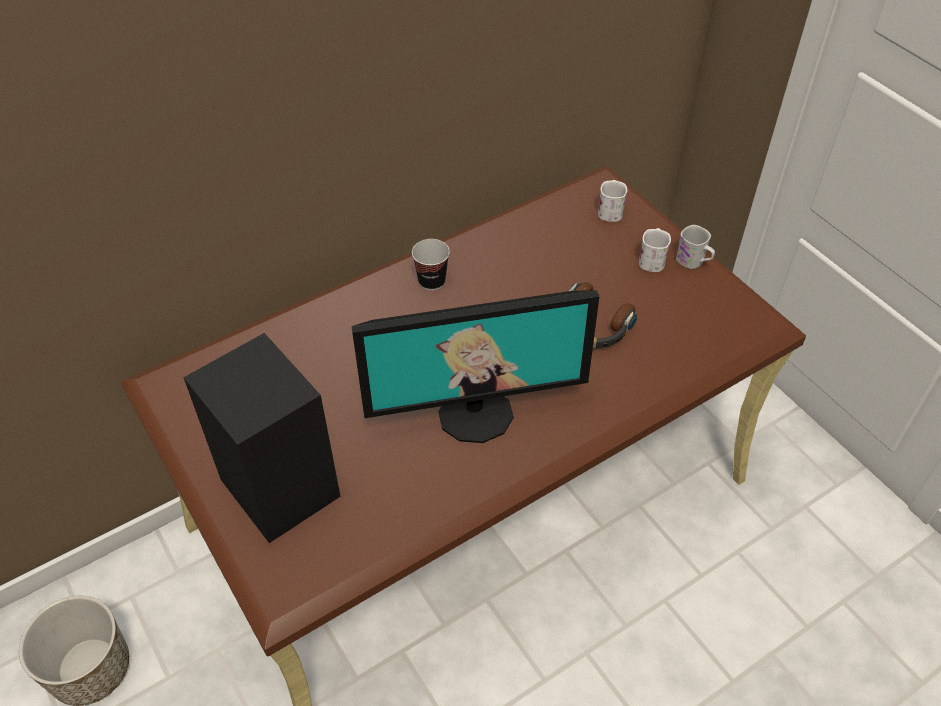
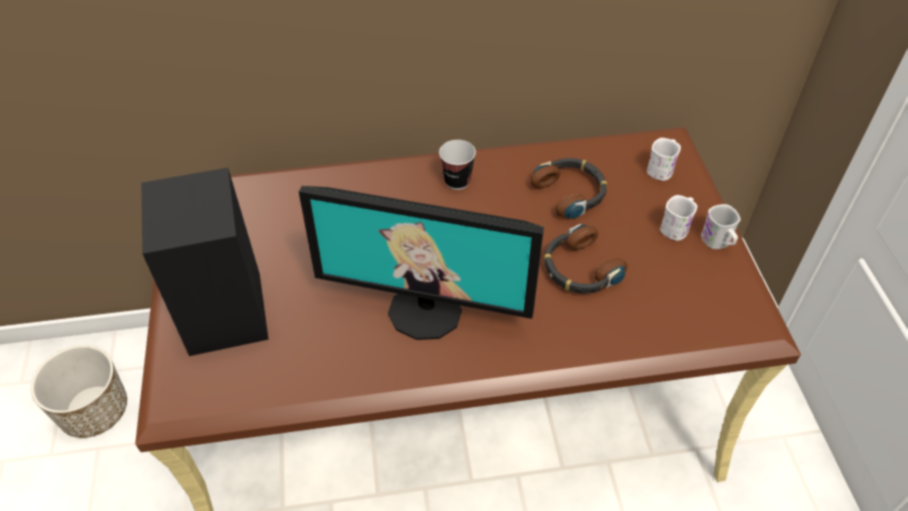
camera: 25 degrees right, 0 degrees up
(543, 258) = (570, 192): none -> headphones

